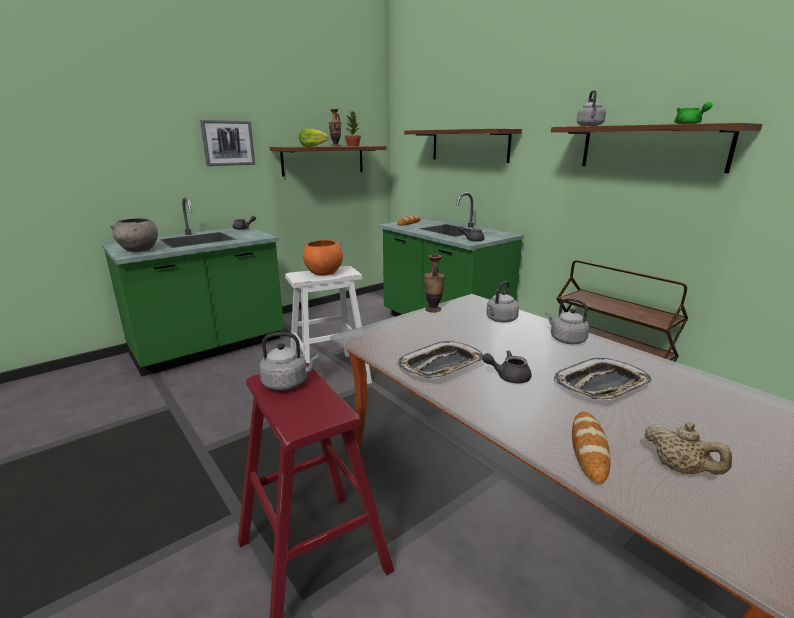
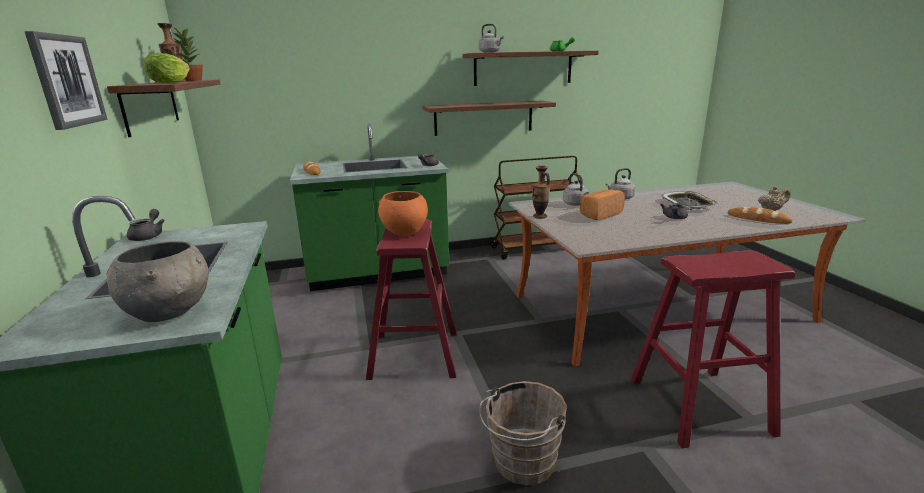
camera: 65 degrees left, 0 degrees up
(209, 448) = (521, 464): none -> brown bucket
(287, 383) = (705, 264): grey kettle -> none
(329, 374) = (414, 354): white stool -> red stool
(441, 366) = (655, 230): tray -> none
(469, 145) = (341, 74): shelf -> shelf (483, 118)
(472, 334) = (599, 214): none -> bread

